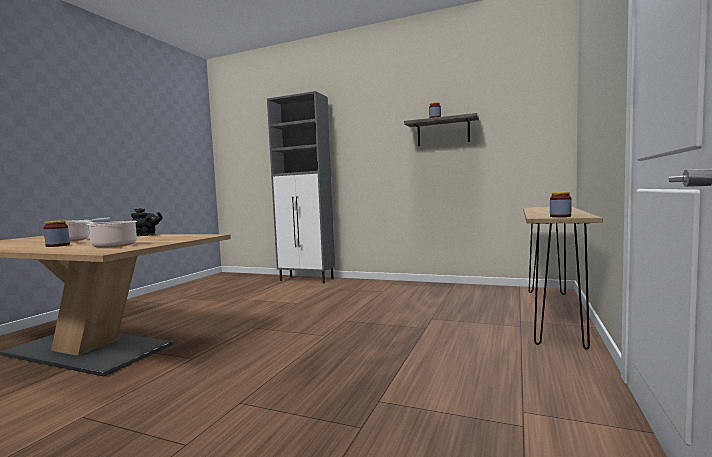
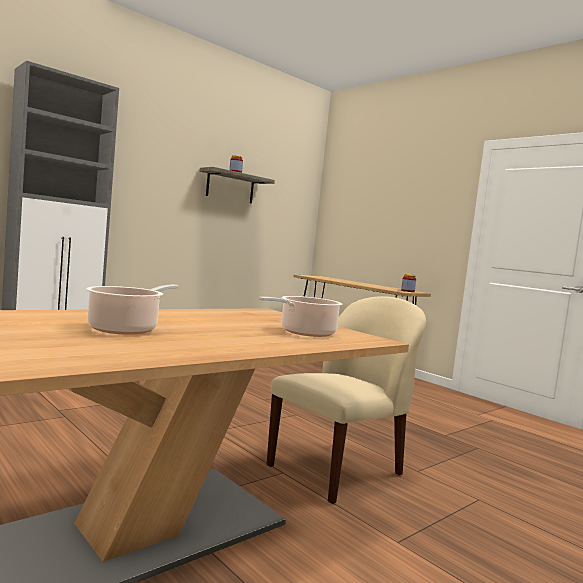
camera: 65 degrees left, 0 degrees up
(58, 245) = (222, 340): jar -> none
(146, 235) = (173, 313): black teapot -> none
(211, 372) = (338, 470): none -> beige chair

